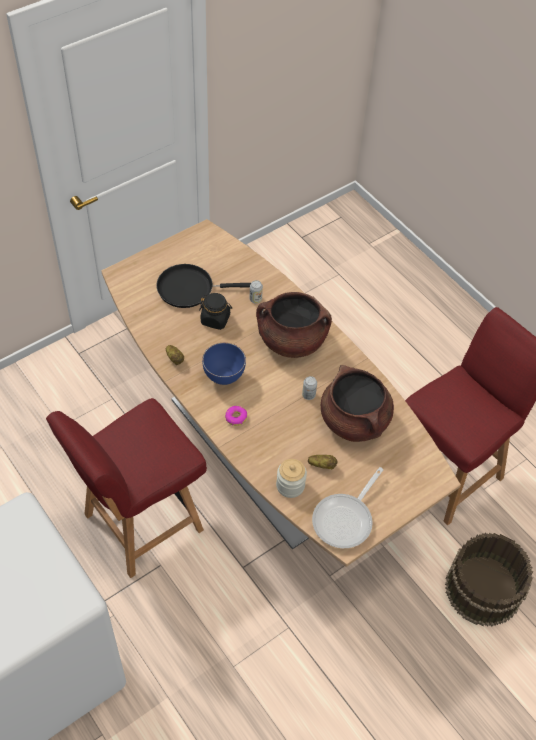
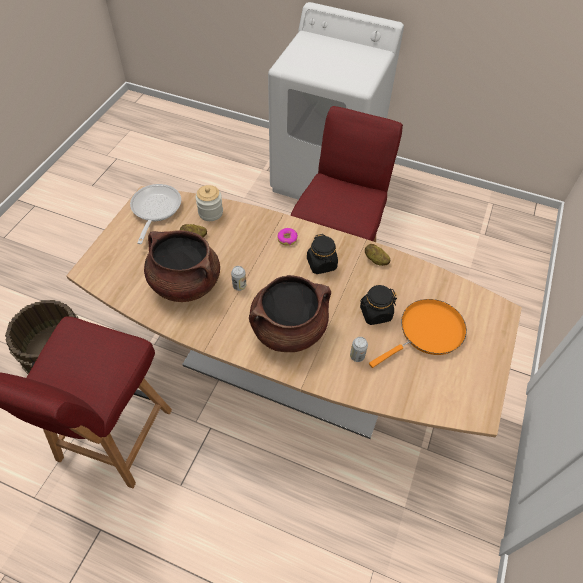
camera: 150 degrees right, 0 degrees up
(189, 288) = (427, 332): black frying pan -> orange frying pan
(224, 379) = (321, 264): blue bowl -> black jar

